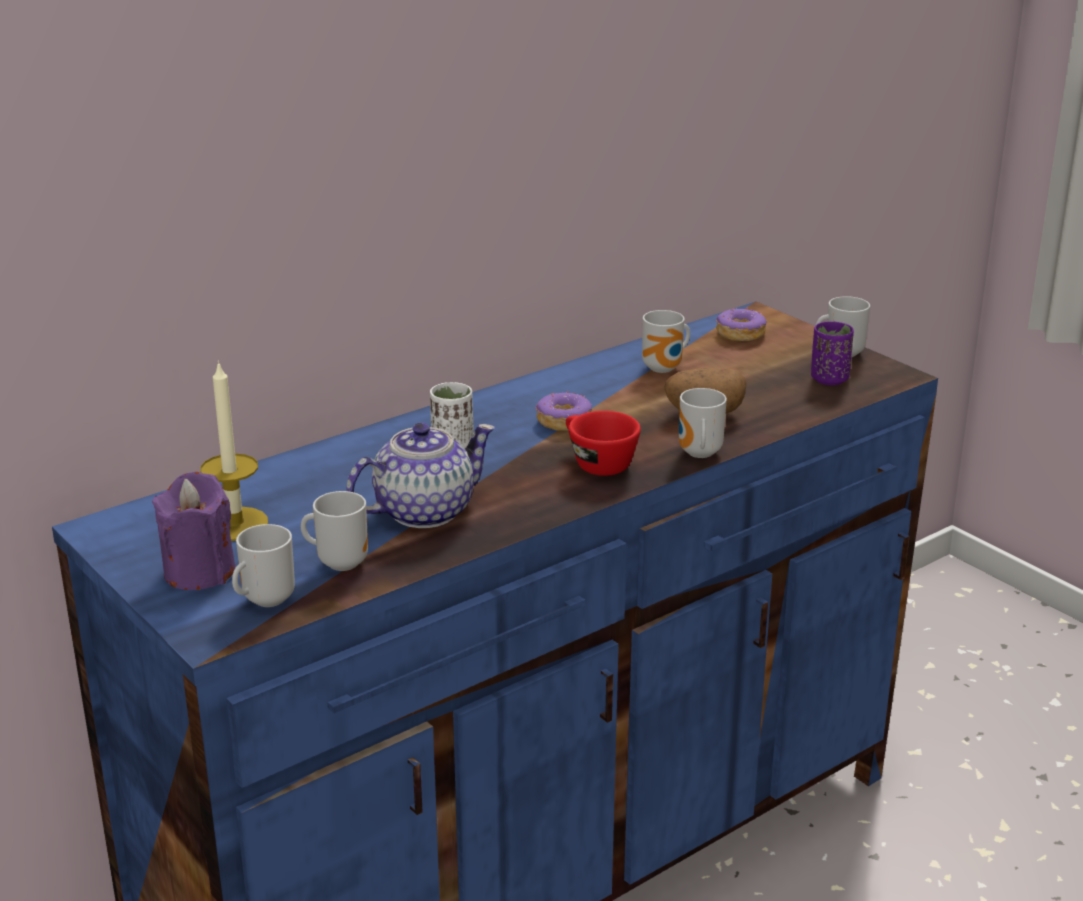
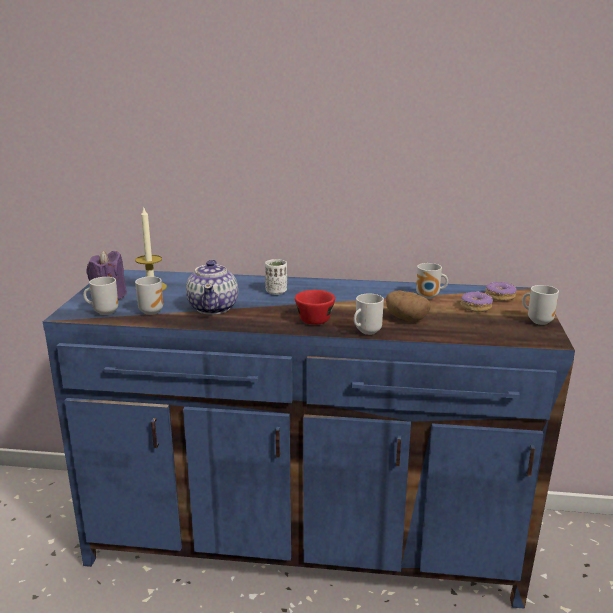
camera: 45 degrees right, 5 degrees down
(422, 511) = (214, 308): teapot -> teapot turned 75 degrees clockwise
(563, 421) = (337, 299): donut -> donut (475, 307)
(829, 379) = (505, 328): purple cup -> none

